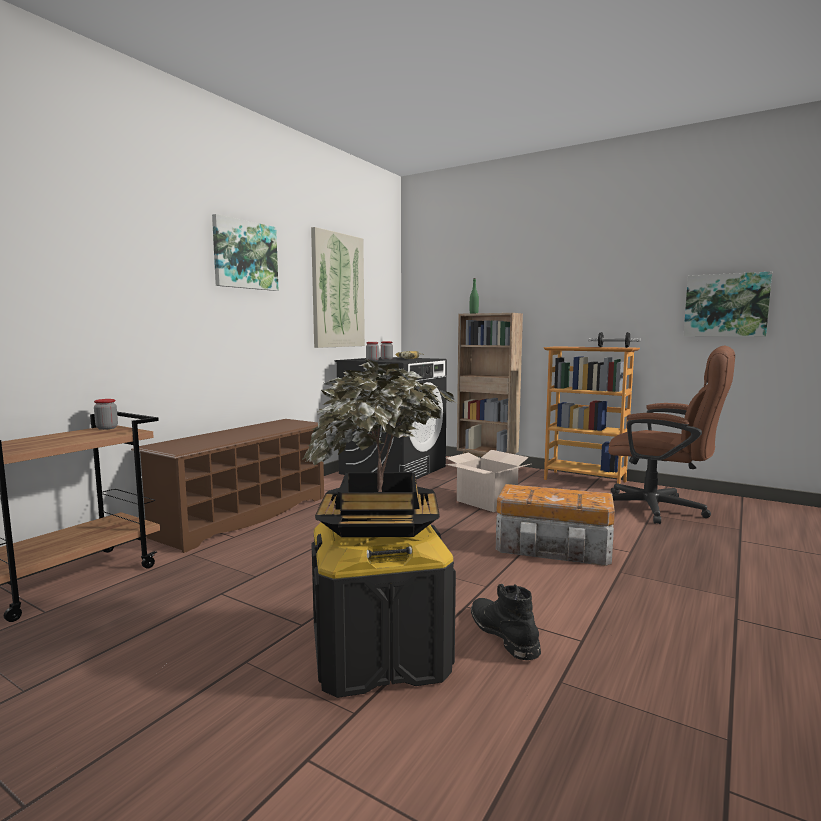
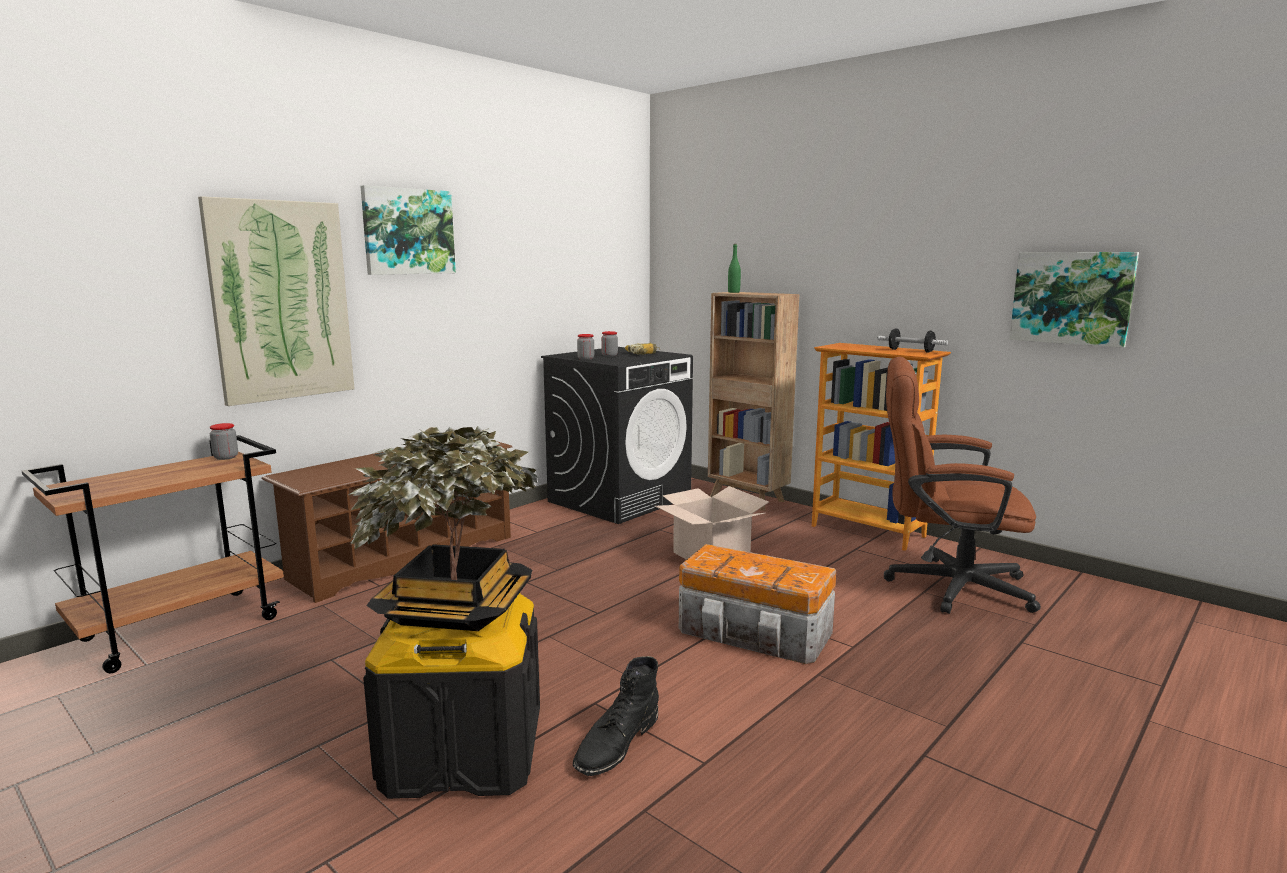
camera: 10 degrees right, 5 degrees up
(338, 291) = (547, 264): picture -> picture (281, 301)
(503, 634) = (616, 743): black boot -> black boot turned 135 degrees counterclockwise
(661, 510) = (944, 585): brown office chair -> brown office chair turned 150 degrees clockwise

